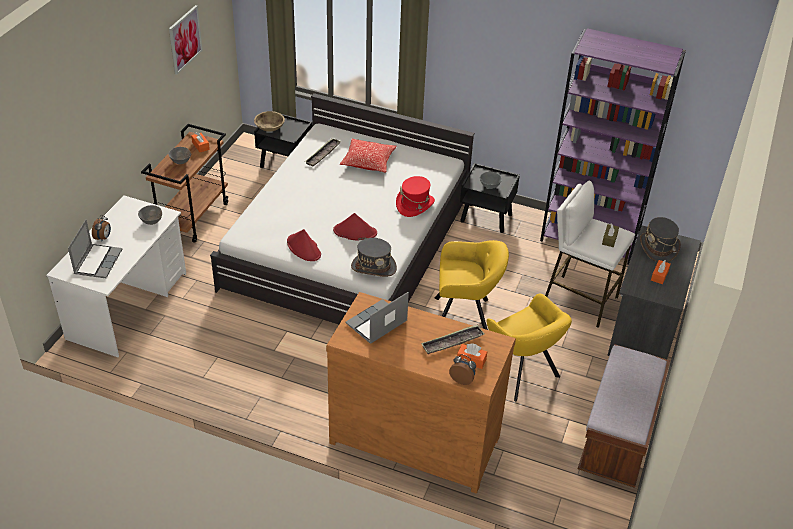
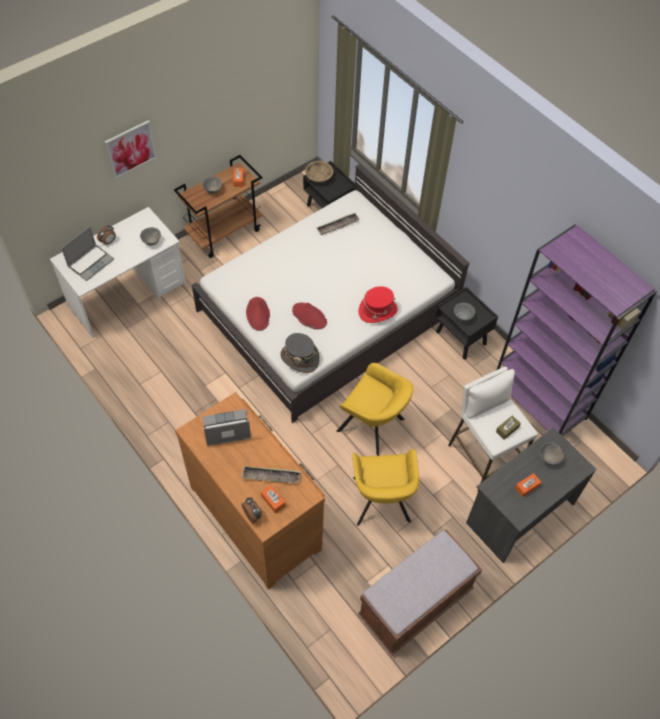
camera: 30 degrees right, 15 degrees up
(185, 39) = (246, 85): picture -> picture (131, 149)
(368, 162) = (370, 249): pillow -> none
(658, 248) = (549, 458): grey hat -> grey bowl

